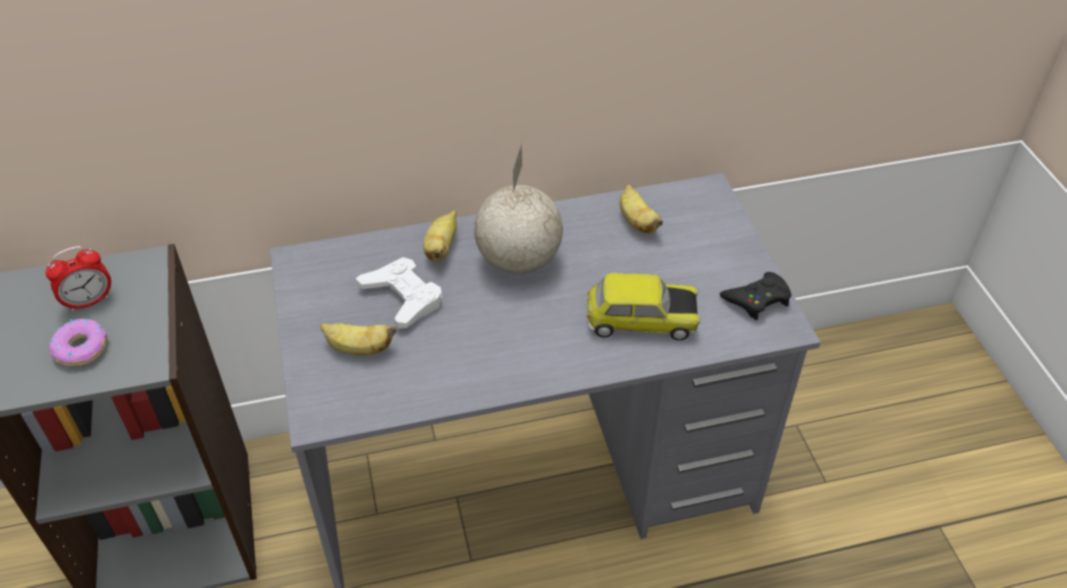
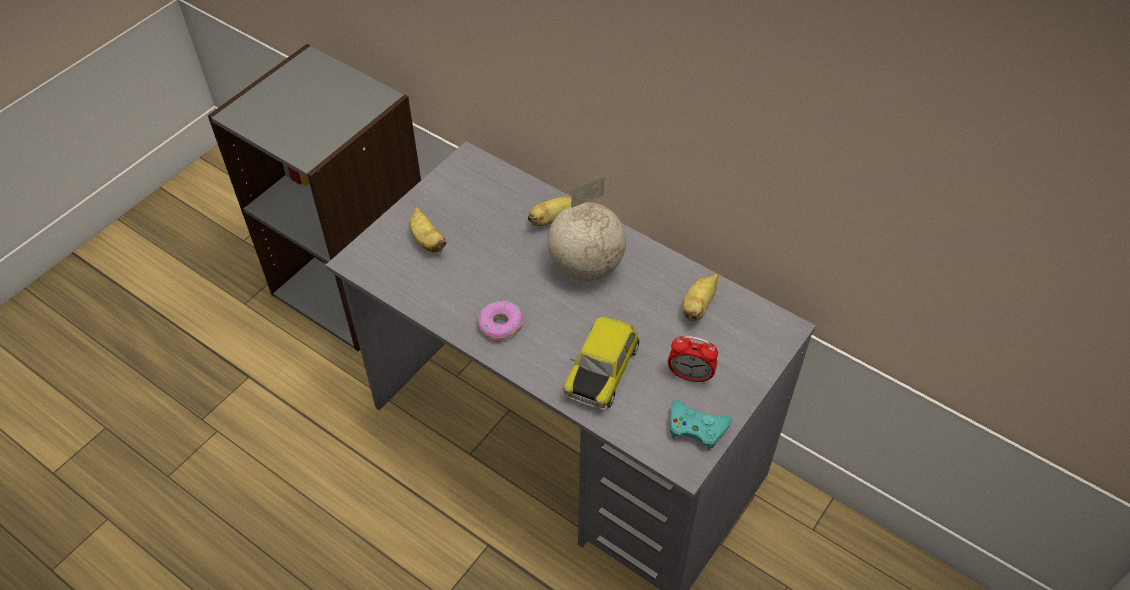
camera: 50 degrees right, 5 degrees up
(82, 348) = (294, 122): donut -> donut (501, 325)
(89, 301) = (329, 98): alarm clock -> alarm clock (690, 375)
(402, 297) = (490, 231): white game controller -> none
(641, 320) = (600, 370): toy car -> toy car turned 60 degrees clockwise
(757, 299) = (696, 428): black game controller -> turquoise game controller

